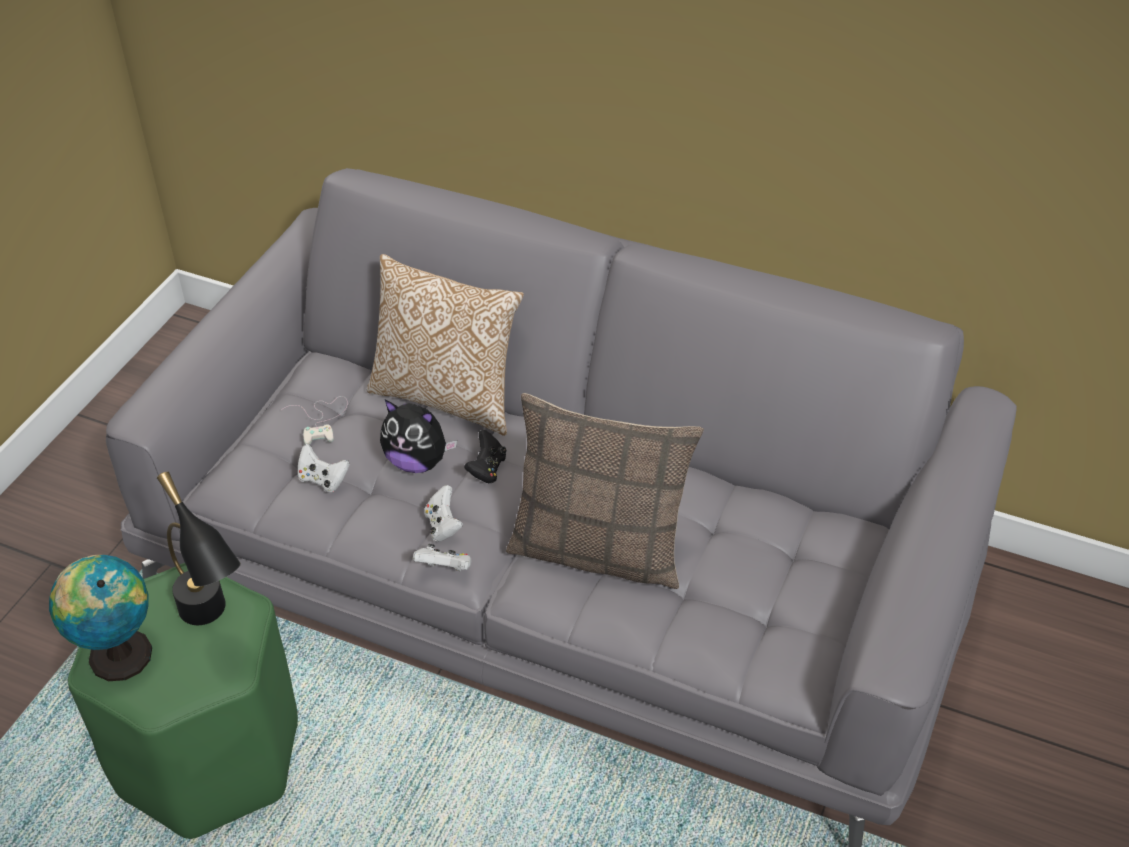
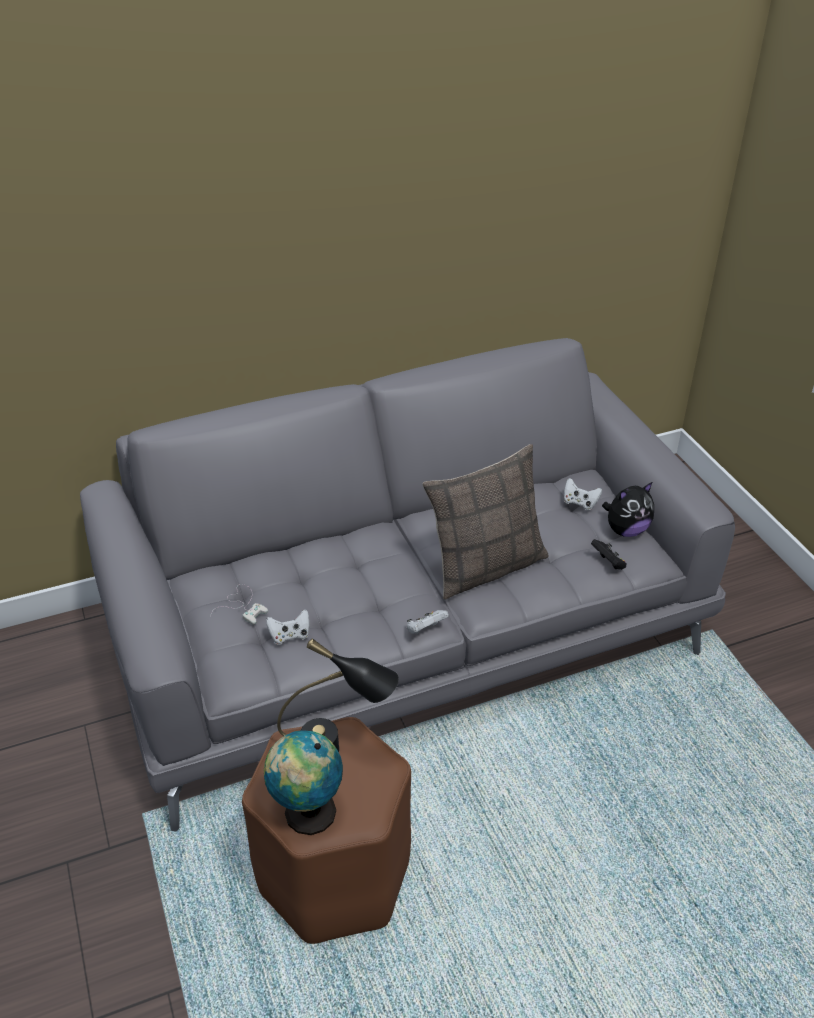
camera: 45 degrees left, 5 degrees down
(209, 756) = (334, 875): green stool -> brown stool
(417, 461) = (331, 589): plush toy -> plush toy (626, 530)
(443, 526) = (393, 610): white game controller -> white game controller (580, 503)
(447, 397) = (299, 547): pillow -> none
(487, 469) = (376, 567): black game controller -> black game controller (608, 563)

